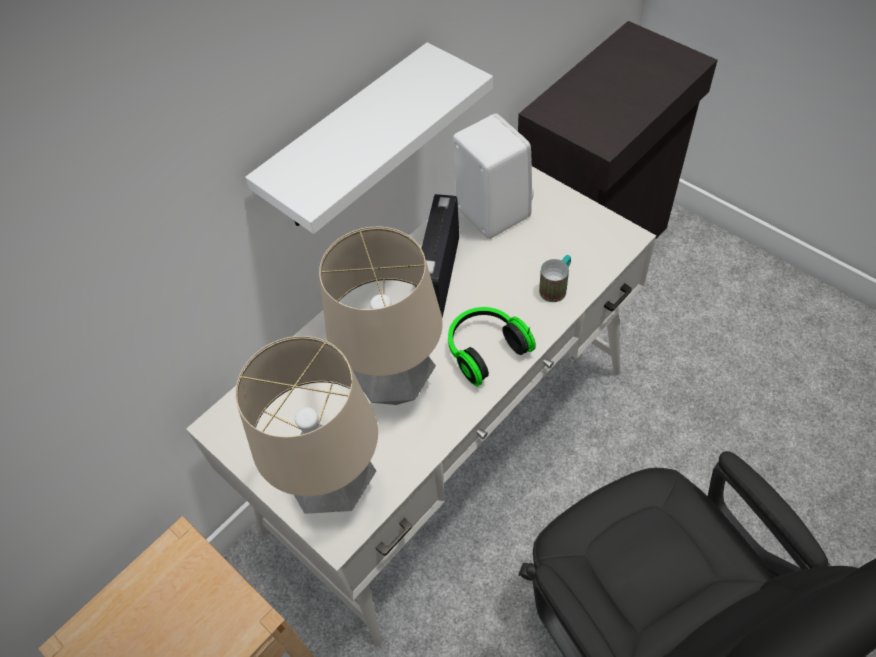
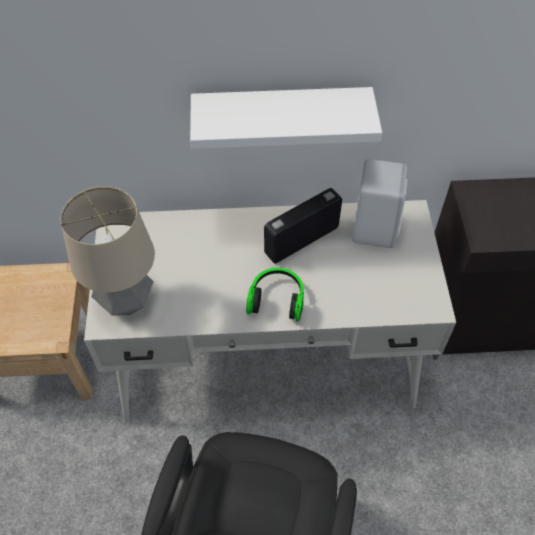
camera: 40 degrees right, 0 degrees up
(396, 386) = (211, 278): table lamp -> none
(556, 287) = (357, 300): mug -> none

